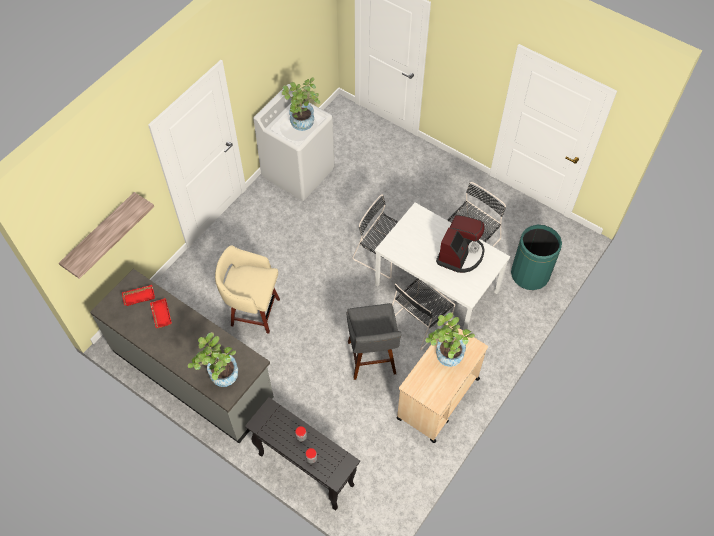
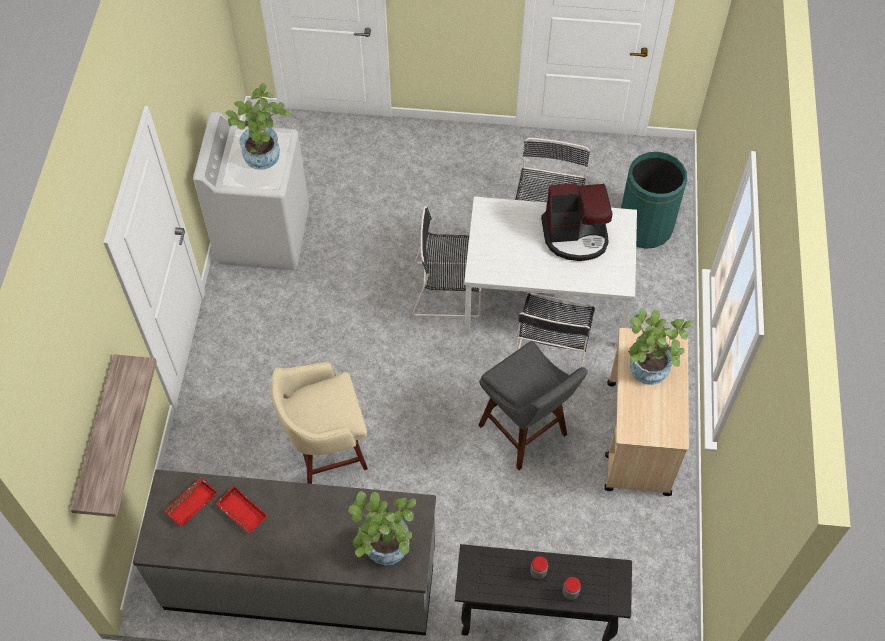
camera: 30 degrees left, 0 degrees up
(460, 254) = (575, 236): coffee machine -> coffee machine turned 90 degrees clockwise

